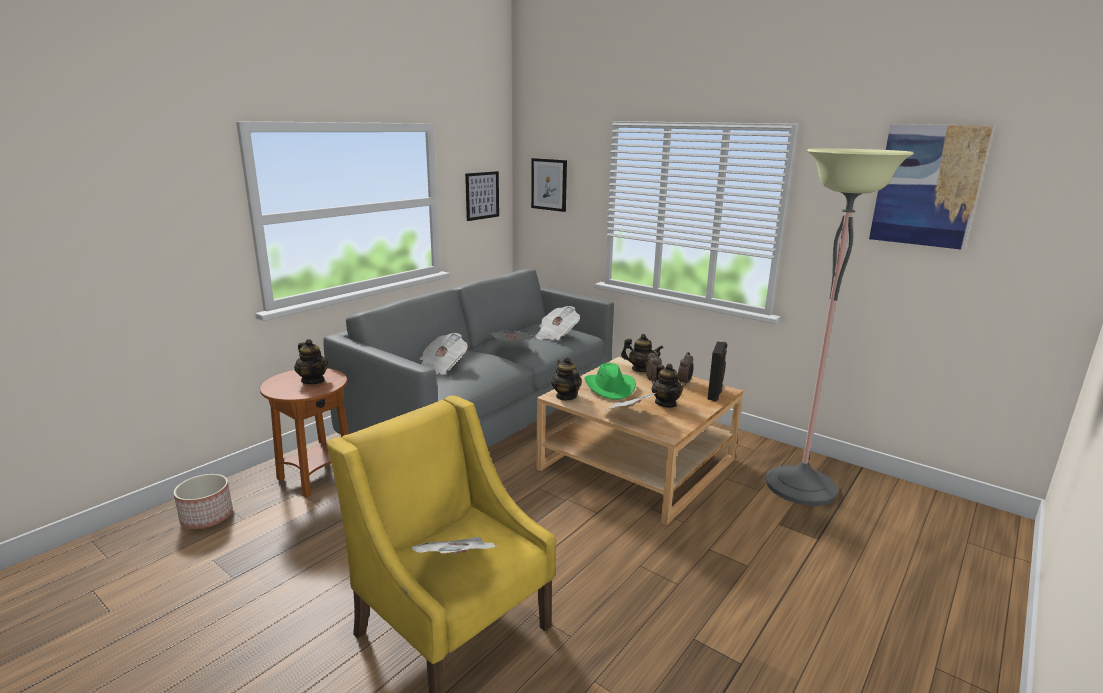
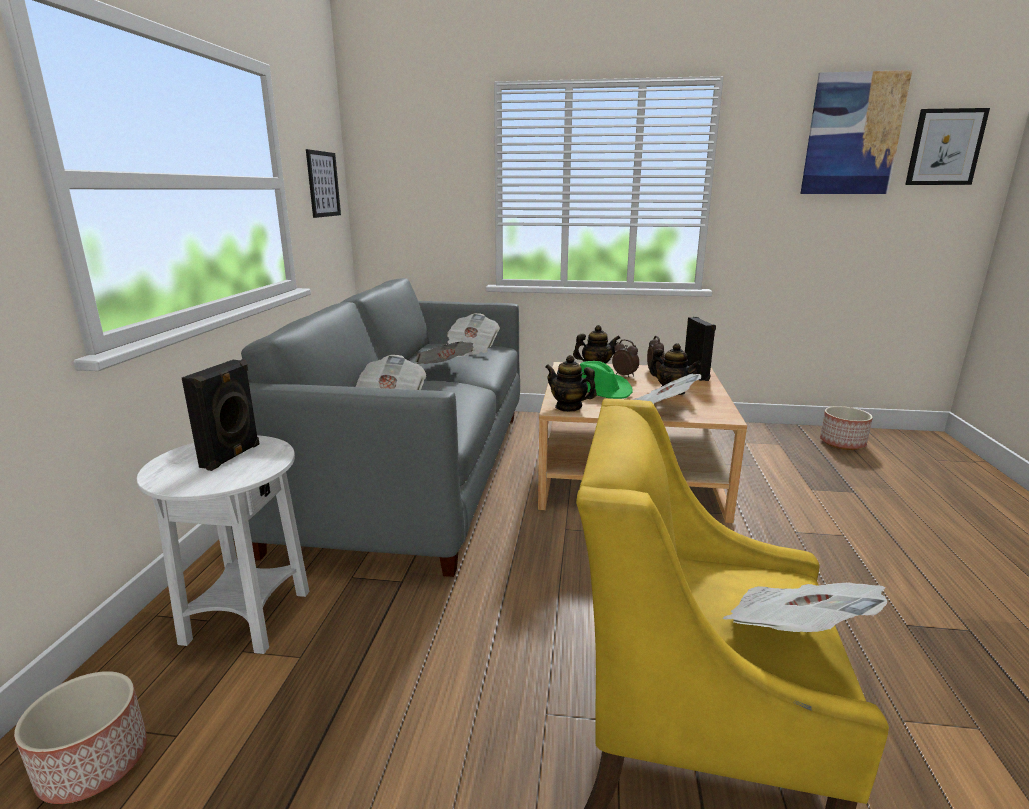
camera: 30 degrees left, 0 degrees up
(313, 380) = (232, 456): teapot -> black speaker
(316, 477) = (247, 618): brown side table -> white side table
(549, 184) = (405, 169): picture -> picture (945, 147)
(800, 486) = (781, 452): floor lamp -> none
(882, 496) = (842, 443): none -> planter

